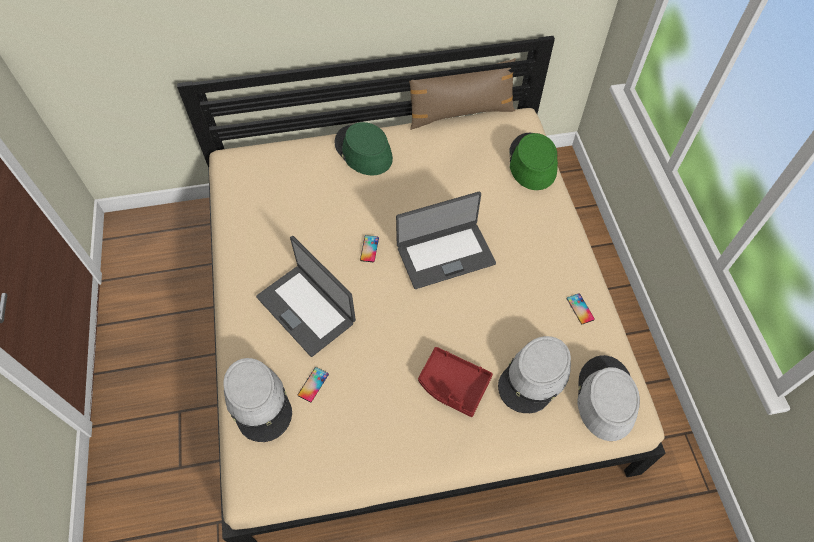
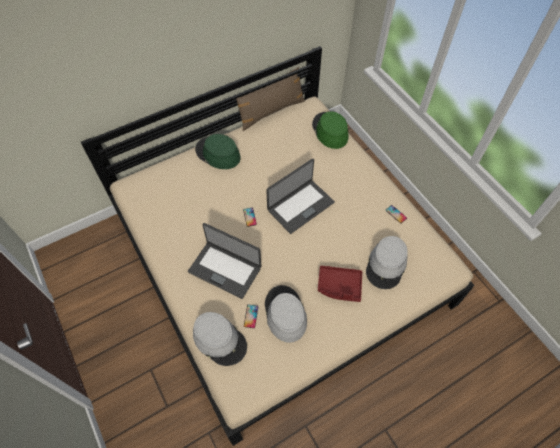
camera: 20 degrees left, 0 degrees up
(605, 398) = (432, 263): grey hat -> grey hat (285, 314)

